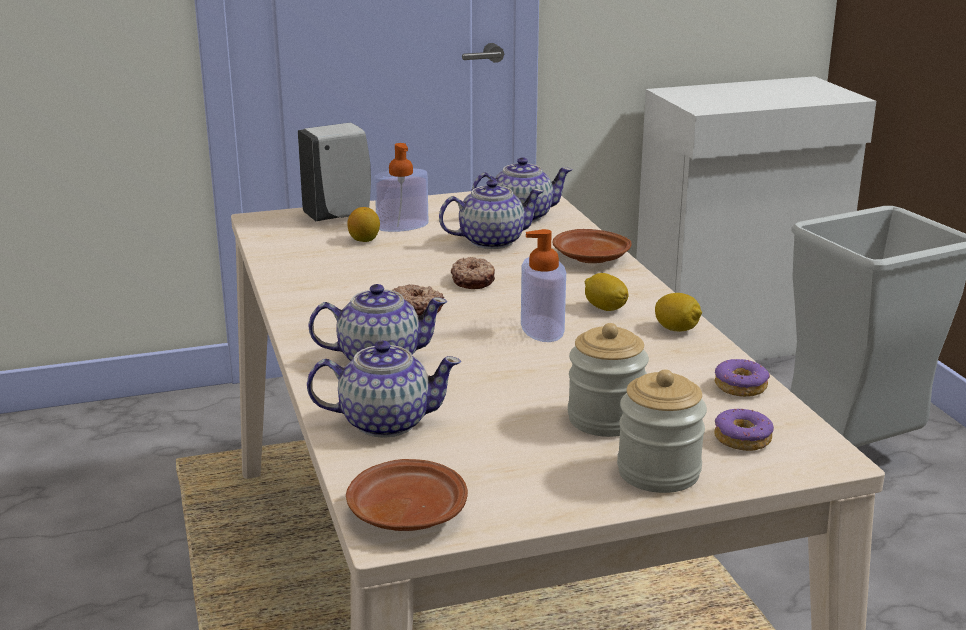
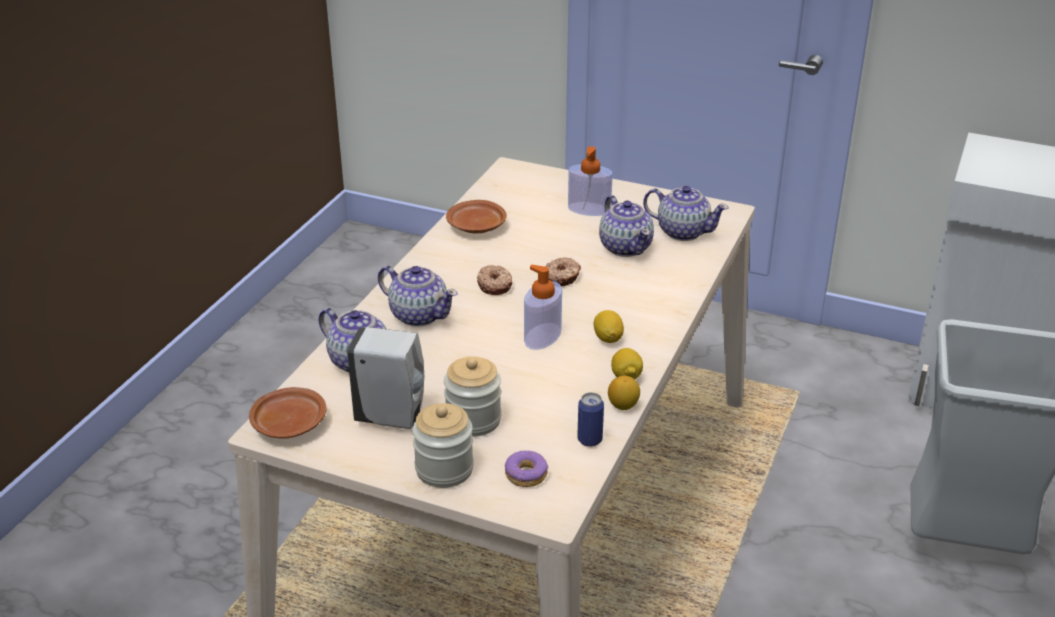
camera: 40 degrees right, 10 degrees up
(339, 216) = (562, 184): white soap dispenser -> white soap dispenser (393, 417)
(364, 240) = (546, 213): lemon -> lemon (623, 405)
(490, 241) = (625, 247): teapot -> teapot turned 45 degrees clockwise
(591, 258) = (669, 291): brown plate -> brown plate (476, 226)
(741, 387) = (589, 440): donut -> can

